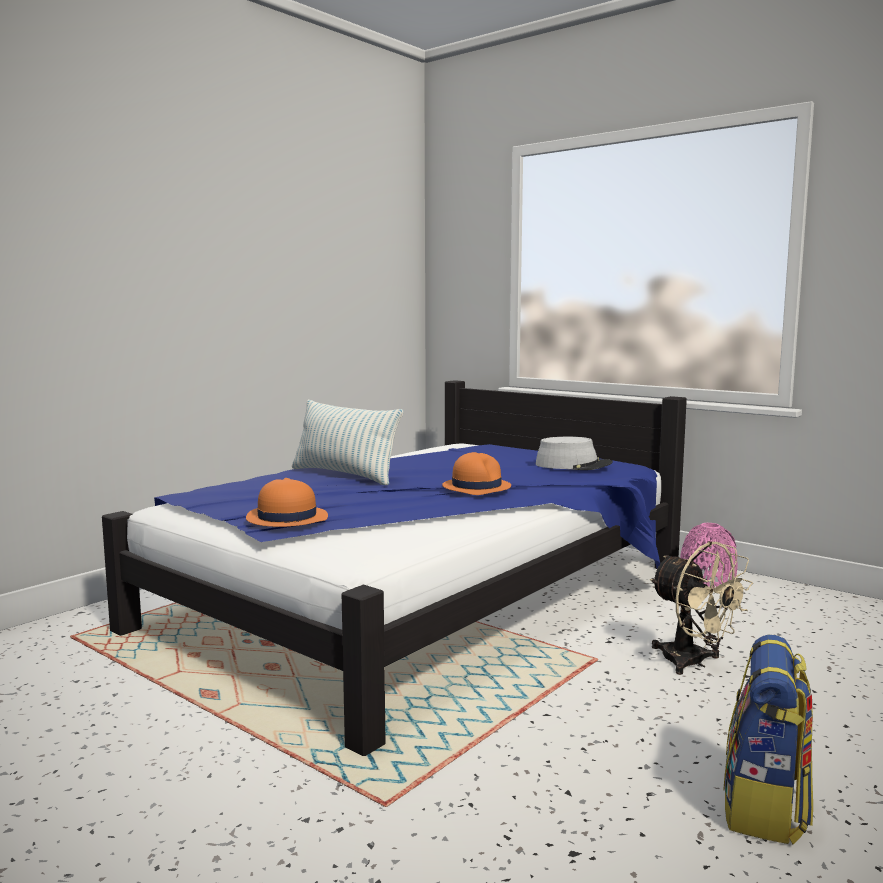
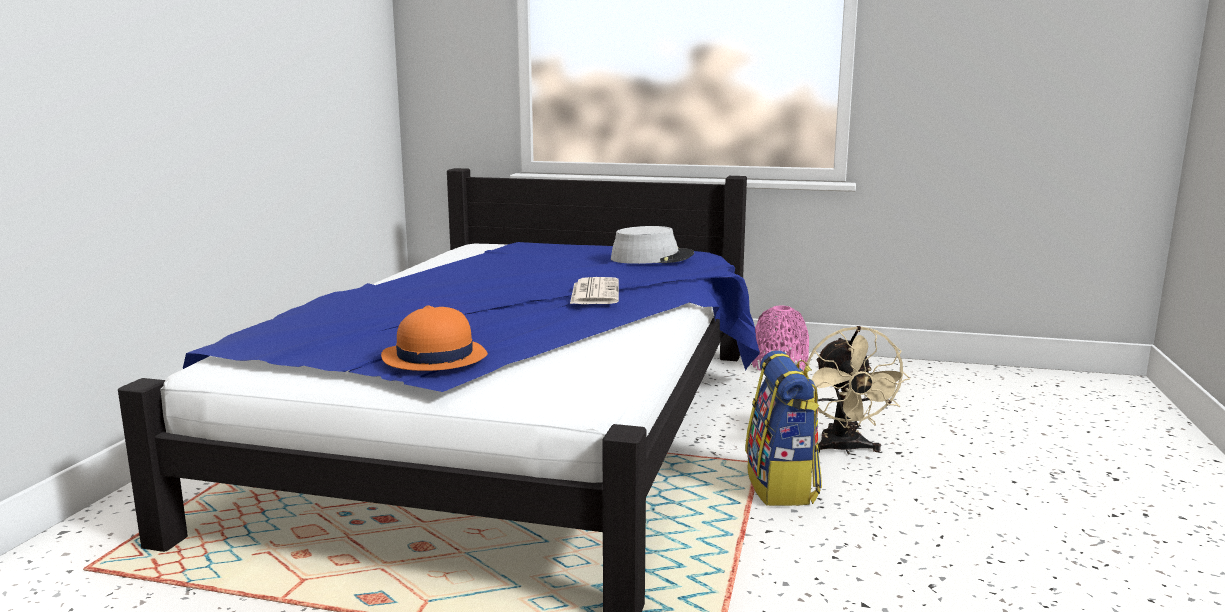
camera: 25 degrees left, 5 degrees up
(344, 475) = (412, 295): pillow -> none
(476, 487) = (594, 292): orange hat -> newspaper
(693, 663) = (844, 449): beige fan -> beige fan turned 60 degrees clockwise
(765, 808) = (1029, 572): backpack -> backpack (782, 486)

